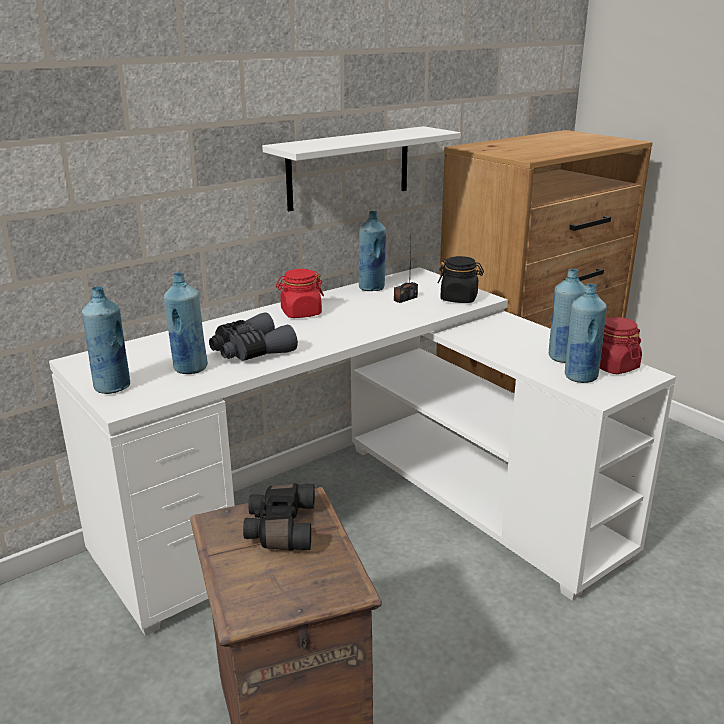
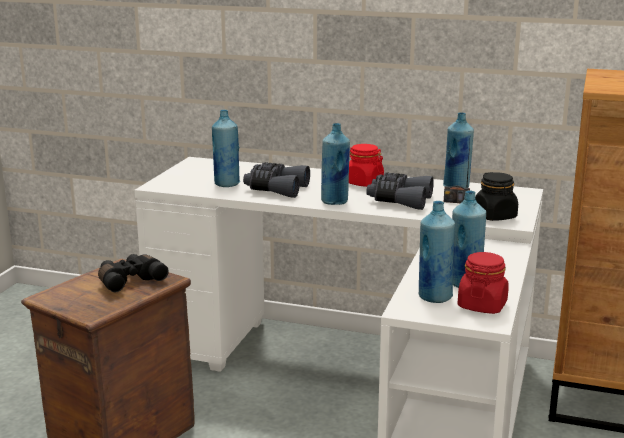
camera: 55 degrees right, 5 degrees down
(112, 387) = (176, 177): blue bottle -> blue bottle (335, 202)
(349, 168) = (465, 69): white shelf -> none
(370, 315) = (399, 200): none -> grey binoculars

